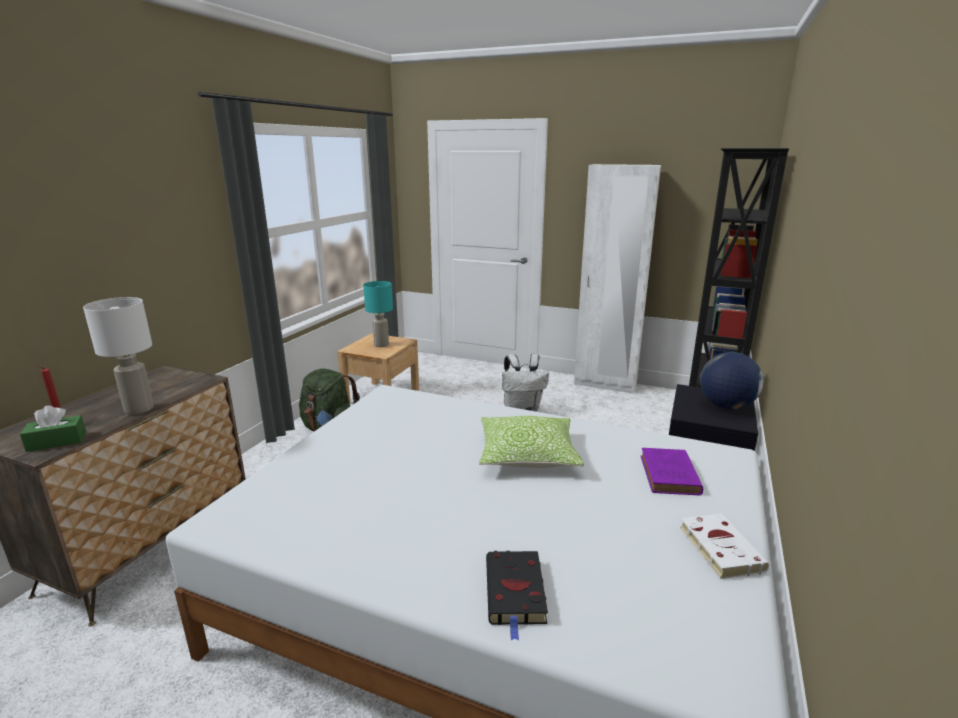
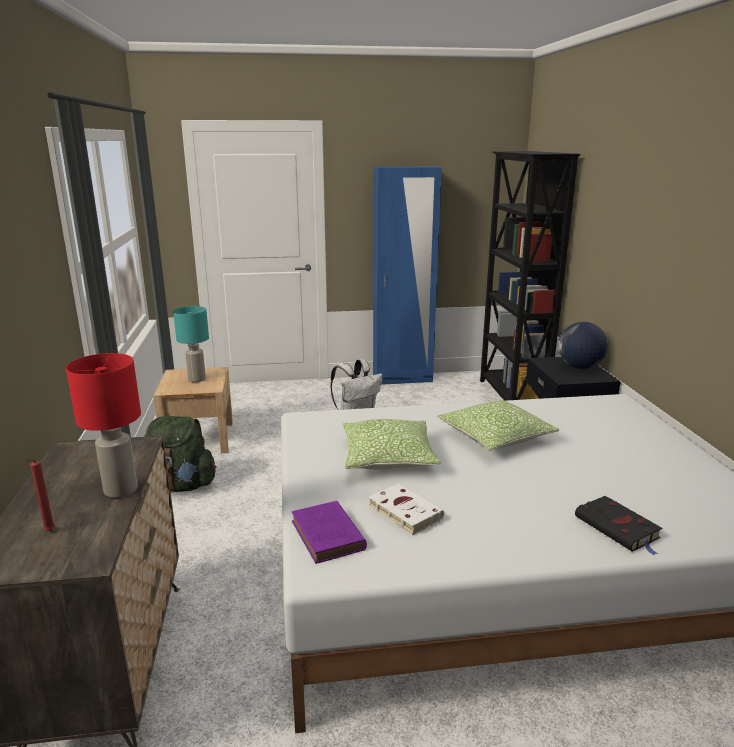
camera: 30 degrees left, 0 degrees up
(57, 441) = (84, 547): green tissue box -> none
(140, 409) = (121, 489): white table lamp -> red table lamp
(403, 445) = (388, 458): none -> pillow
(605, 384) = (402, 379): white wardrobe -> blue wardrobe
(669, 476) = (604, 424): purple book -> purple book (328, 537)
(718, 547) = (685, 459): white book -> white book (403, 512)

